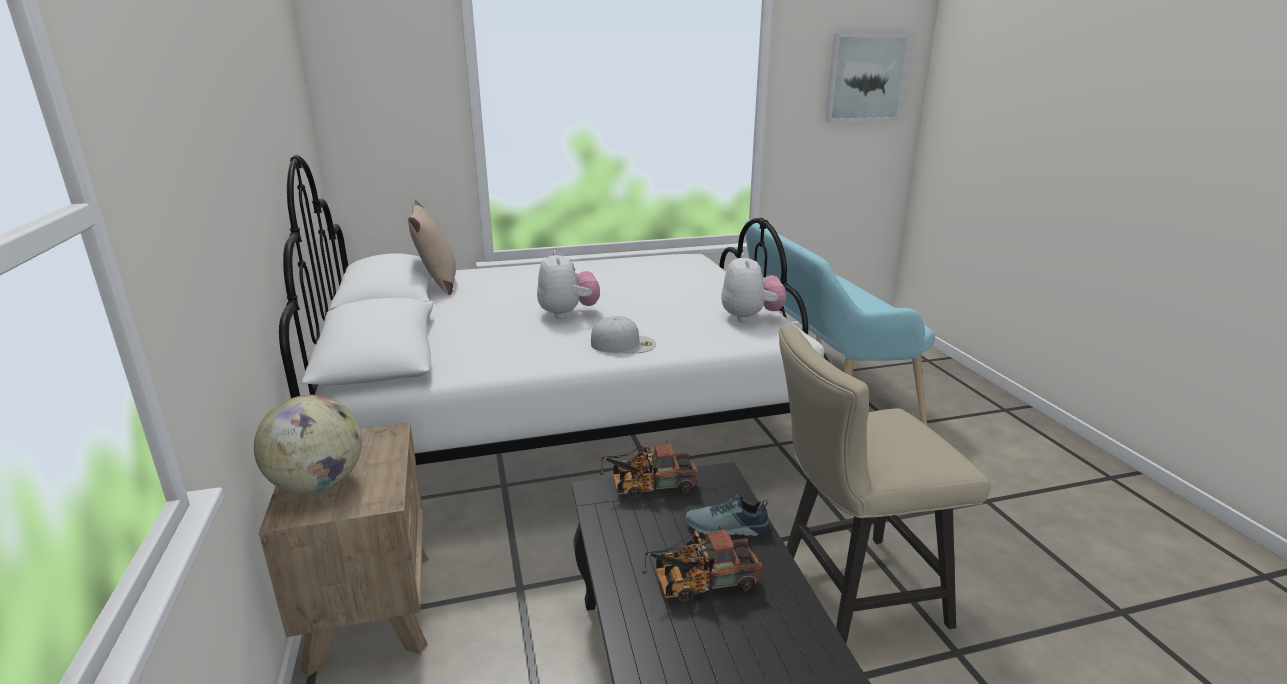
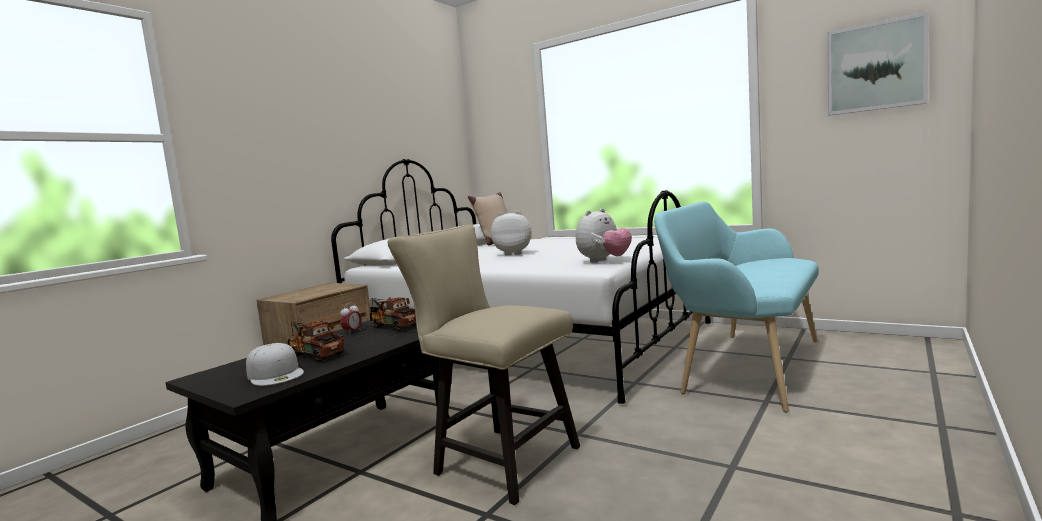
camera: 50 degrees right, 15 degrees down
(318, 484) = (297, 293): globe -> none
(568, 314) = (513, 253): plush toy -> plush toy turned 120 degrees counterclockwise
(624, 344) = (497, 264): white cap -> white cap (276, 374)
(624, 522) = (352, 332): none -> alarm clock
(727, 528) = (375, 344): shoe -> none

